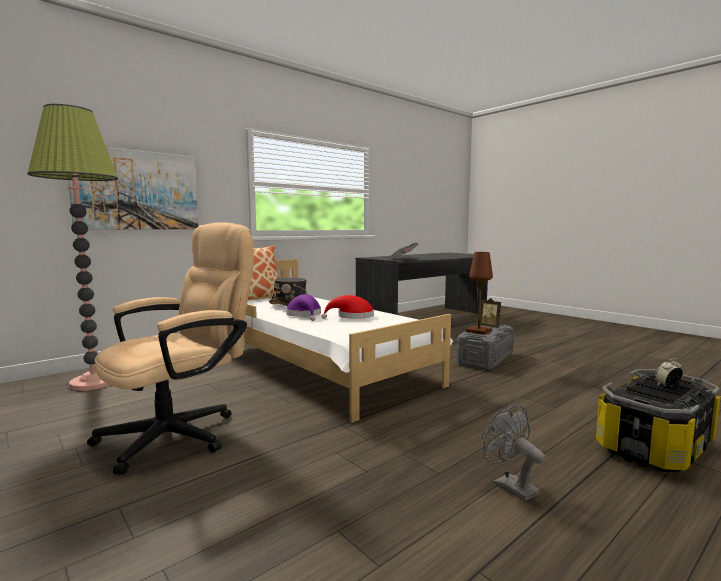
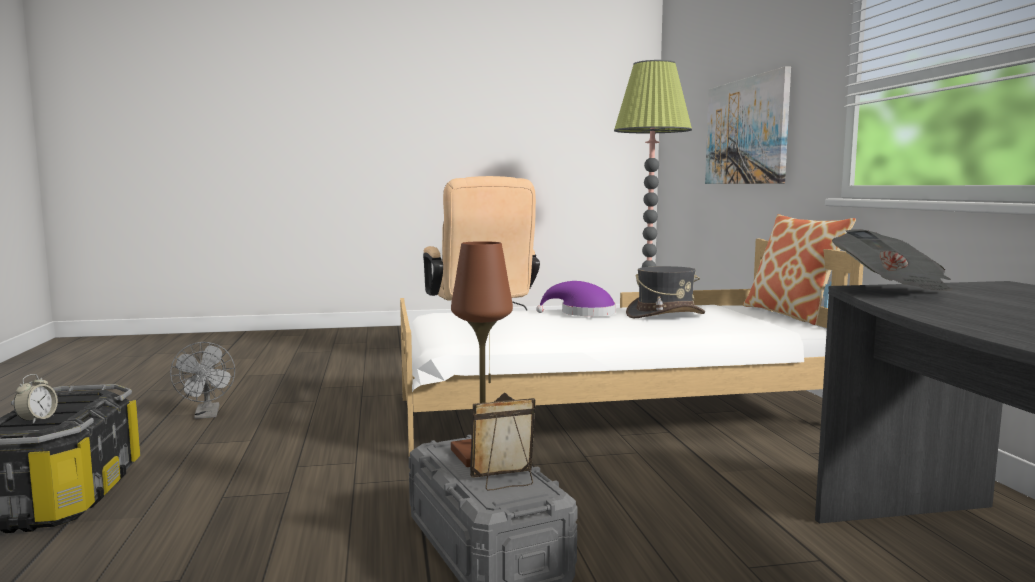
camera: 120 degrees right, 0 degrees up
(352, 317) = (536, 324): red hat -> none
(509, 486) = (207, 415): grey fan -> grey fan turned 75 degrees clockwise

